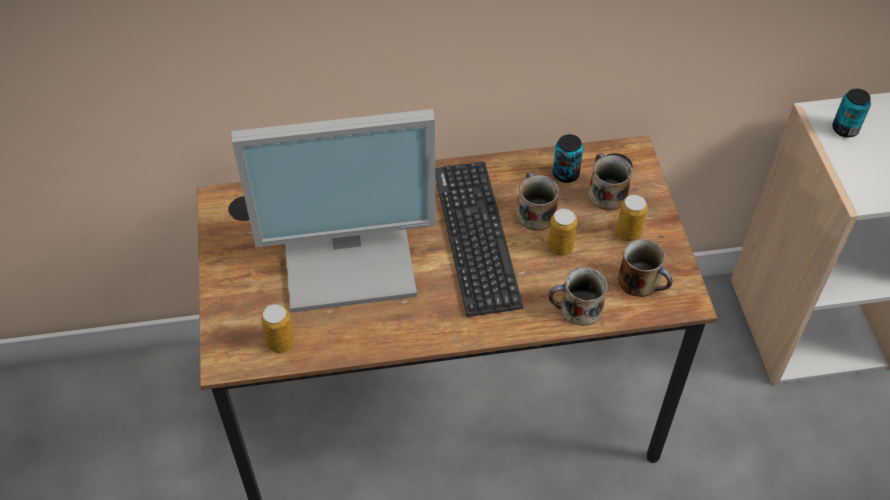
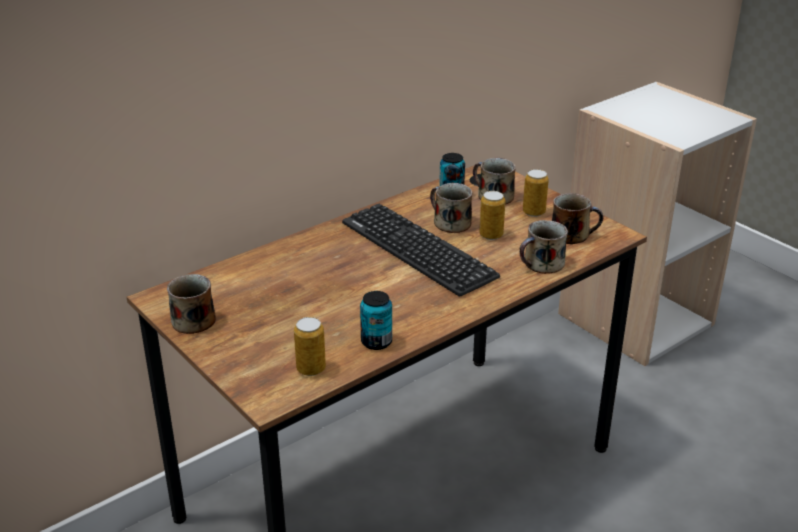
camera: 30 degrees left, 20 degrees down
(229, 239) = (193, 319): none -> mug
(351, 257) = (322, 294): monitor -> none
(845, 129) = (627, 112): can -> can (376, 342)

